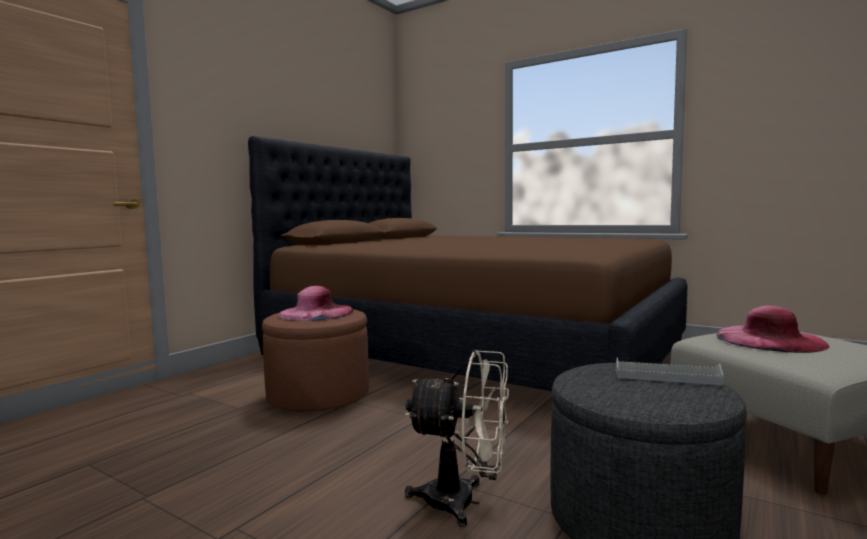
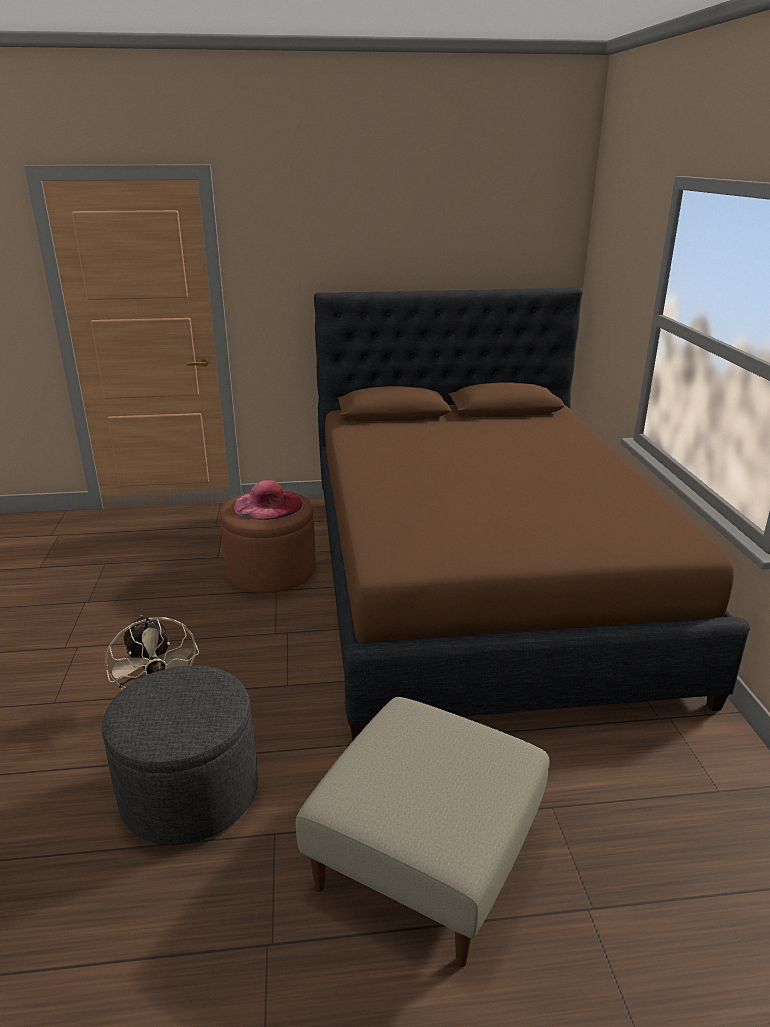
camera: 50 degrees right, 20 degrees up
(666, 376) = (197, 712): grey tray -> none
(770, 339) = (434, 752): pink hat -> none

